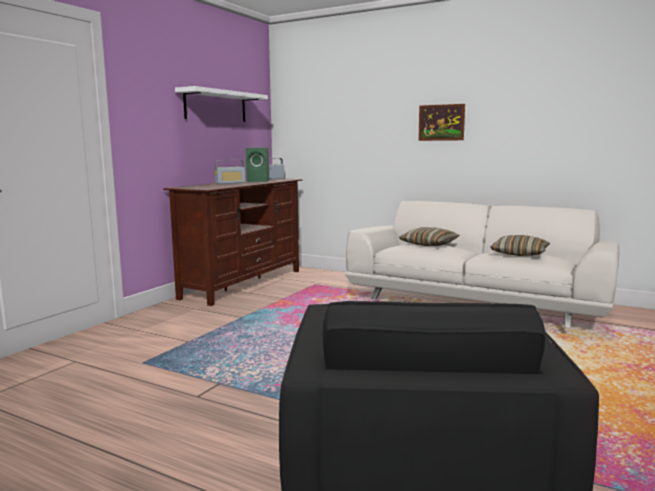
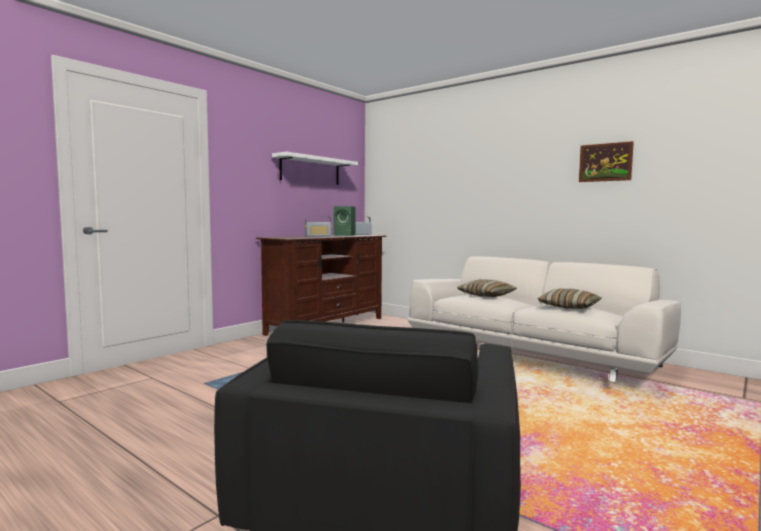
camera: 10 degrees right, 5 degrees down
(441, 122) = (509, 184): picture -> picture (605, 162)

